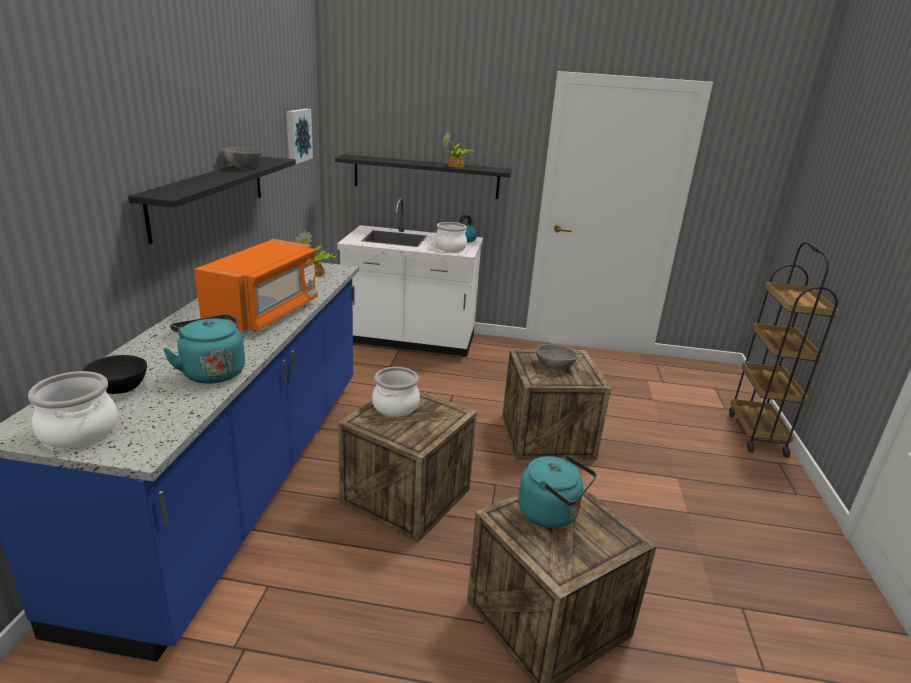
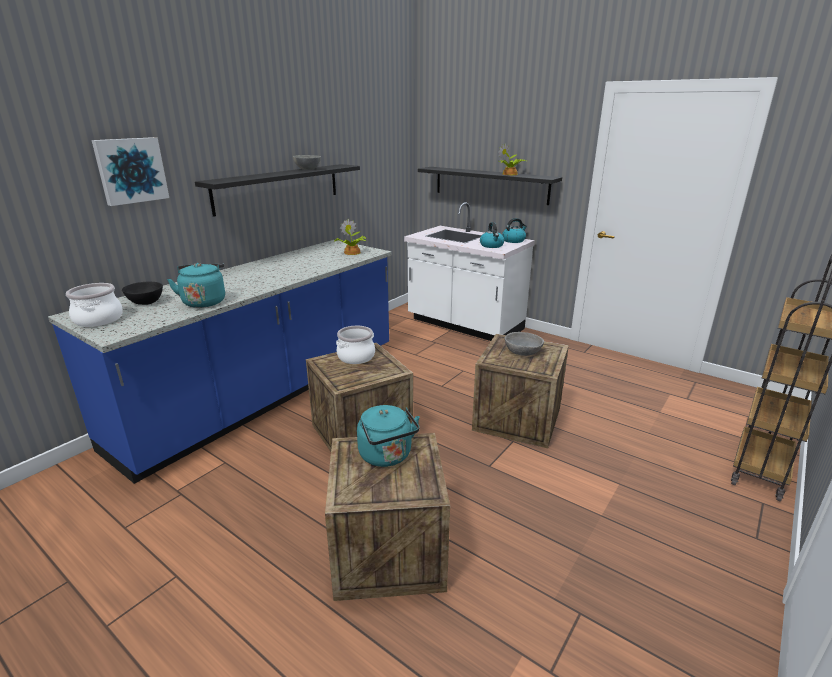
camera: 30 degrees right, 0 degrees up
(265, 313) = (283, 273): orange microwave -> none
(297, 135) = (384, 150): picture -> picture (131, 170)
(450, 248) = (492, 245): cooking pot -> kettle

